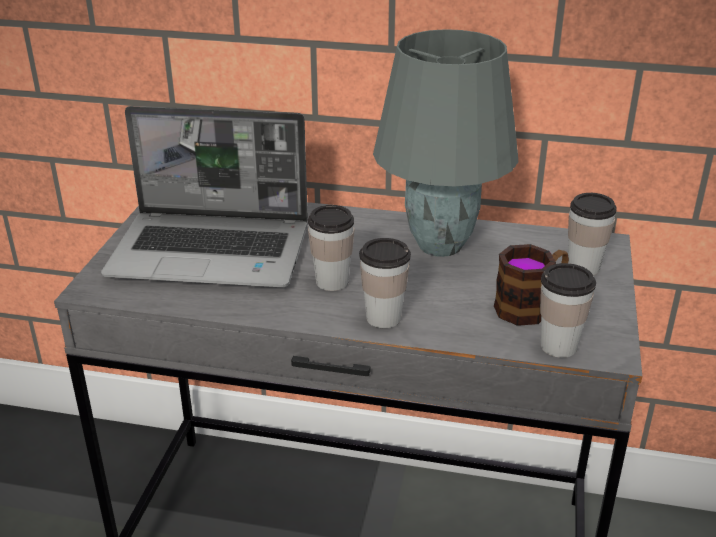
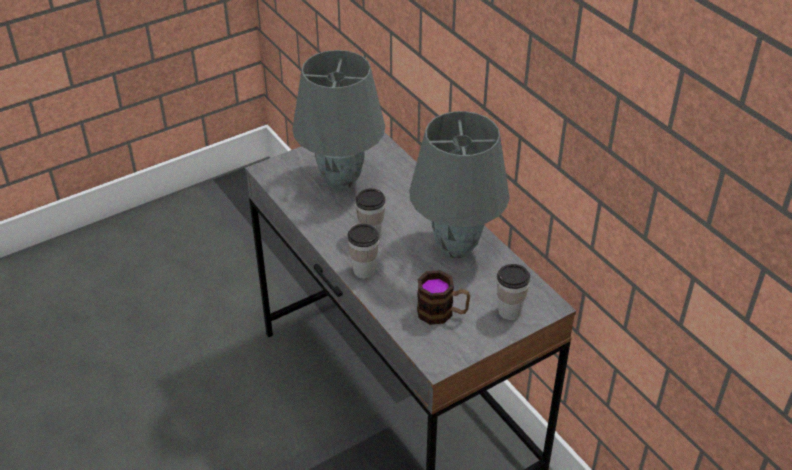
camera: 45 degrees right, 10 degrees up
(213, 252) = (342, 181): laptop -> grey table lamp
(558, 346) = (419, 342): cup -> none

